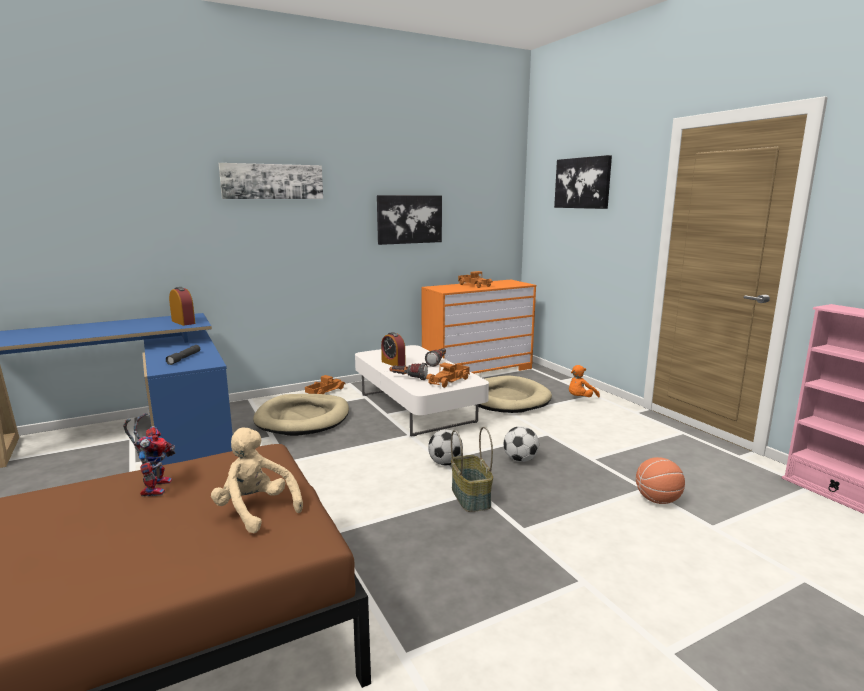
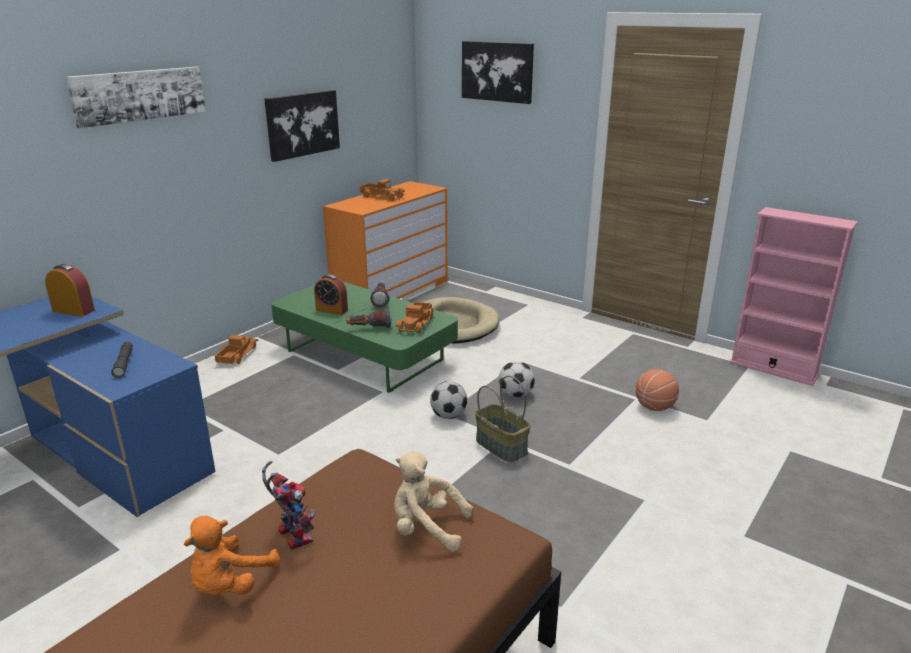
camera: 25 degrees left, 10 degrees up
(303, 418) = (243, 397): beige dog bed -> none
(416, 408) = (365, 356): white coffee table -> green coffee table
(580, 398) = (521, 311): orange plush toy -> orange plush toy (230, 584)

